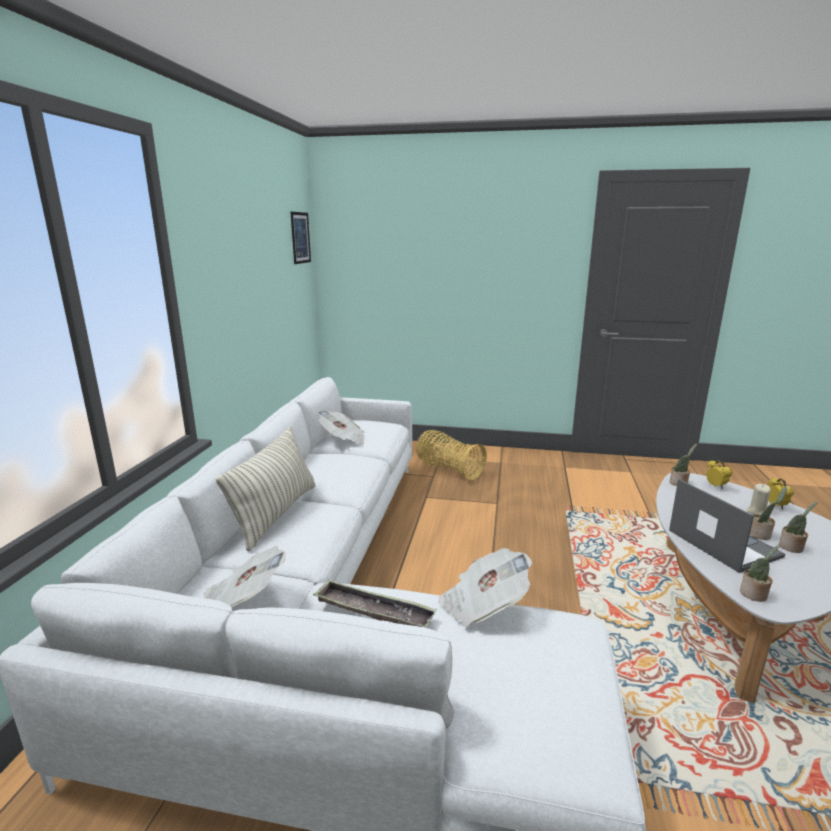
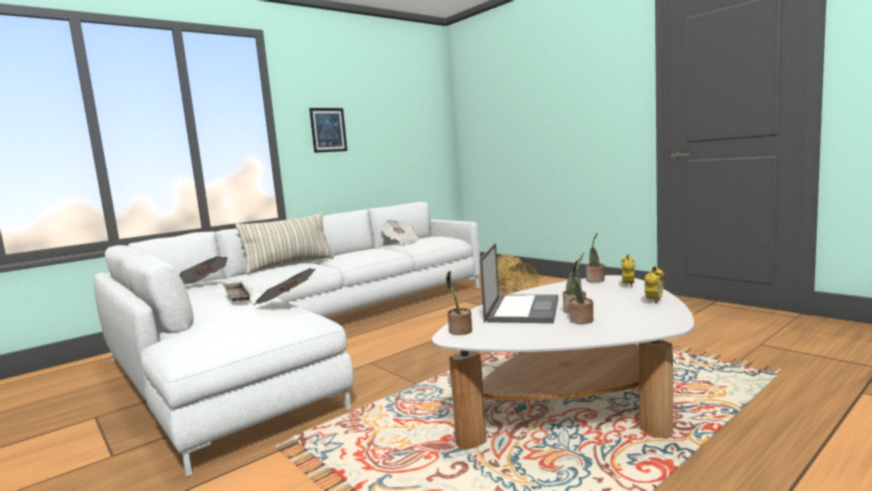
camera: 40 degrees right, 10 degrees down
(300, 238) = (430, 100): picture -> picture (328, 130)
(756, 512) = (618, 301): beige candle -> none

